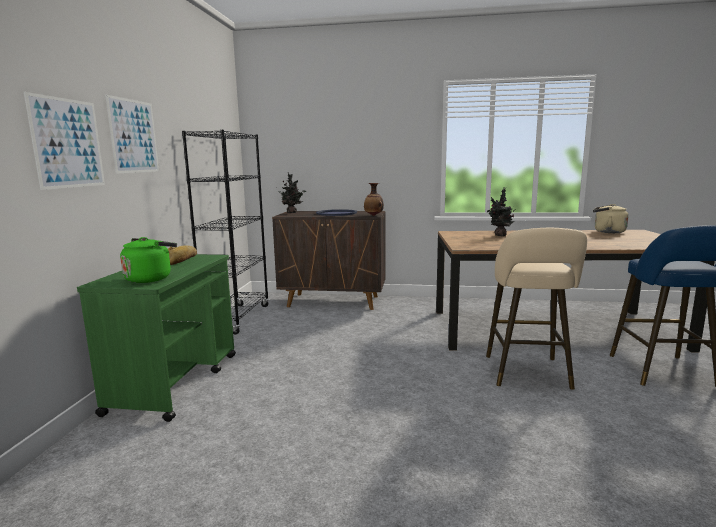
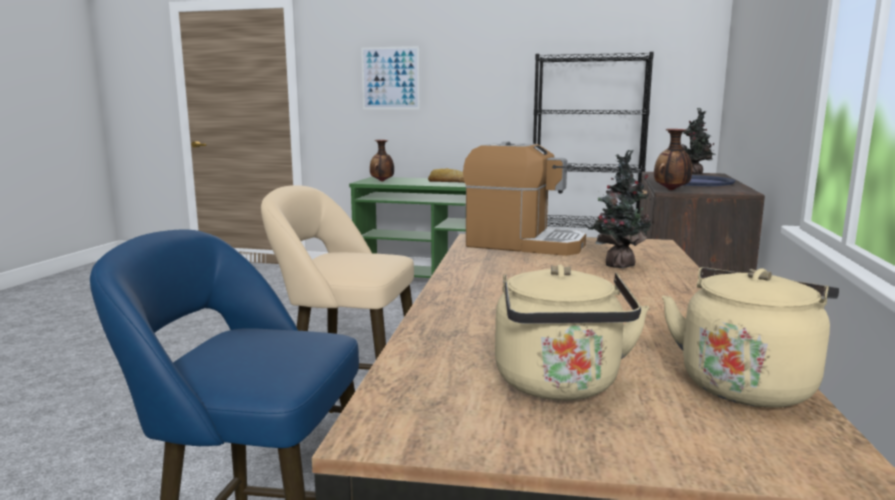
camera: 95 degrees right, 0 degrees up
(134, 136) = (464, 68): picture -> none
(150, 278) = (382, 181): green kettle -> vase
(473, 242) = (523, 244): none -> coffee machine
(638, 239) = (560, 386): none -> beige kettle

